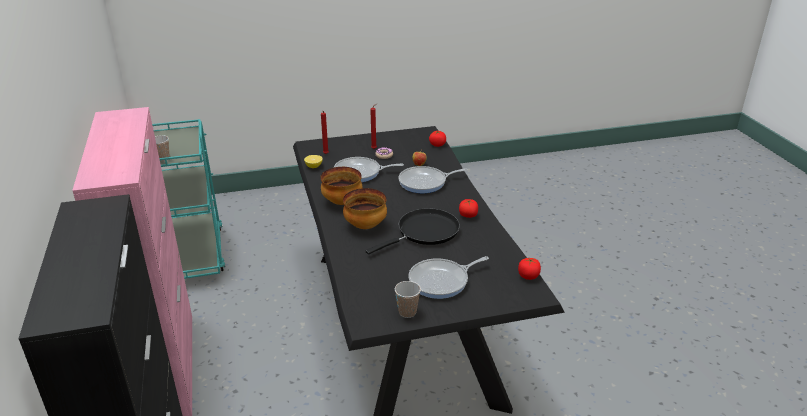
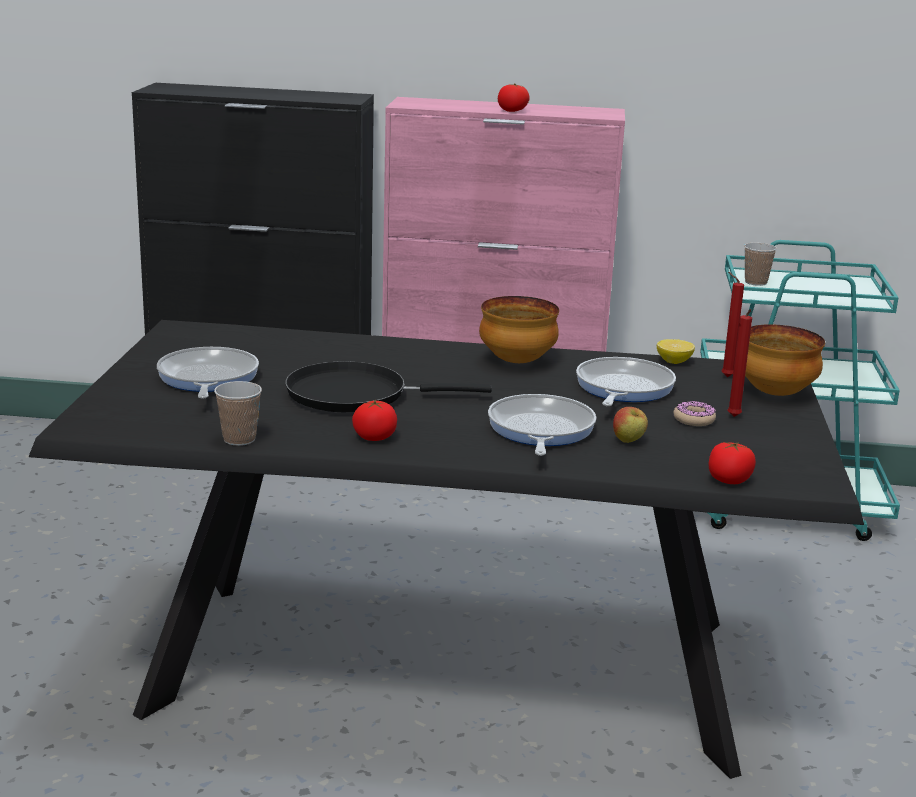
camera: 110 degrees right, 10 degrees down
(366, 226) = (420, 363): bowl -> bowl (774, 393)
(407, 312) = (169, 349): cup -> cup (239, 439)
(424, 232) = (355, 395): black frying pan -> black frying pan turned 105 degrees clockwise
(528, 276) = (132, 435): tomato -> tomato (512, 111)

